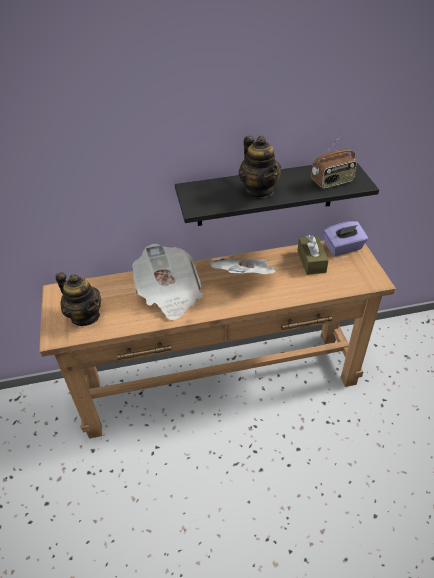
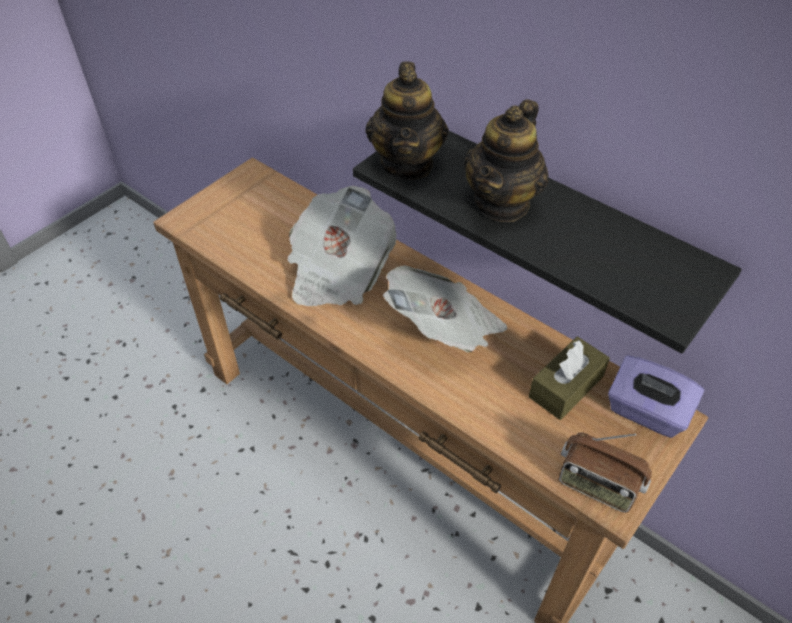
camera: 50 degrees right, 5 degrees up
(85, 316) = (234, 222): teapot -> teapot (407, 163)
(332, 182) = (628, 274): radio -> radio (596, 485)

